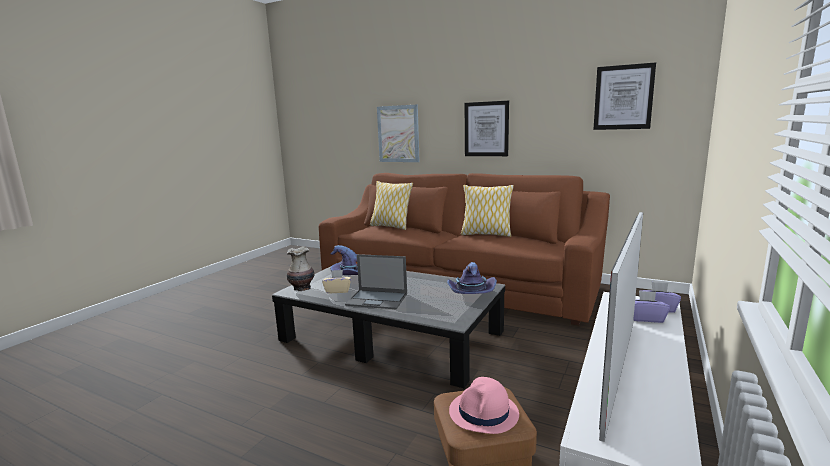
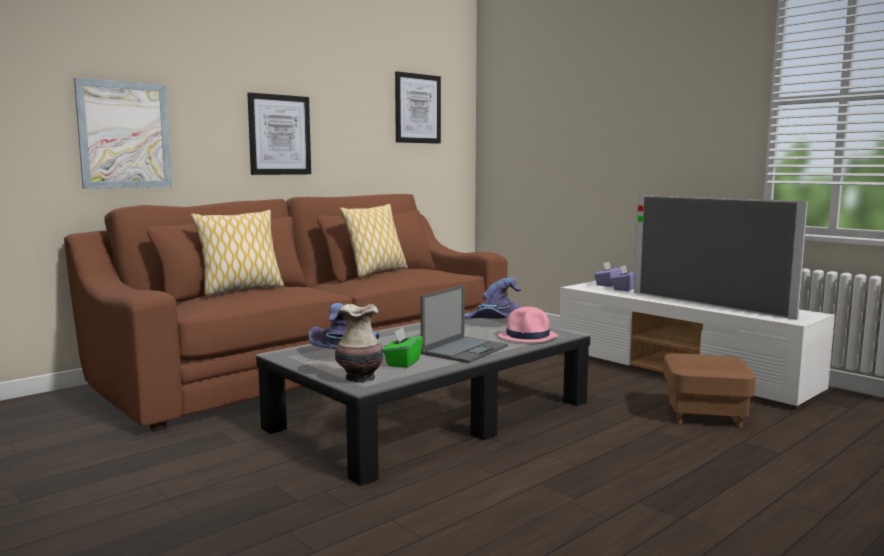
camera: 70 degrees left, 5 degrees down
(338, 290) = (403, 362): beige tissue box -> green tissue box
(484, 413) = (711, 362): pink hat -> pink hat (528, 336)

